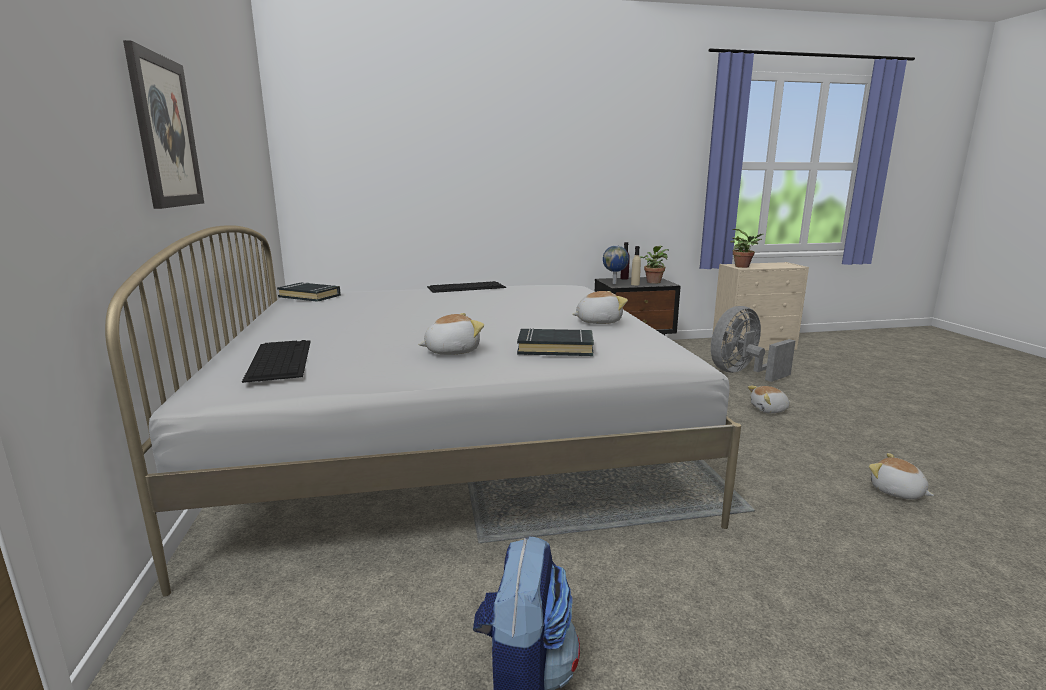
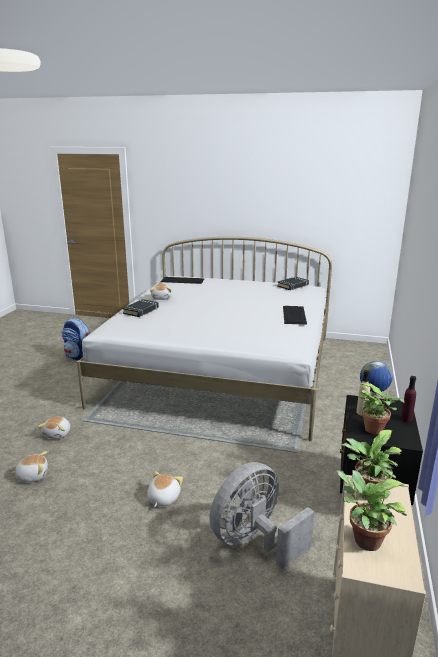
camera: 115 degrees right, 5 degrees up
(165, 132) = (232, 200): picture -> none
(598, 321) = (170, 326): plush toy -> plush toy (58, 434)
(742, 373) = (255, 541): grey fan -> grey fan turned 120 degrees counterclockwise
(779, 266) = (363, 540): none -> potted plant

